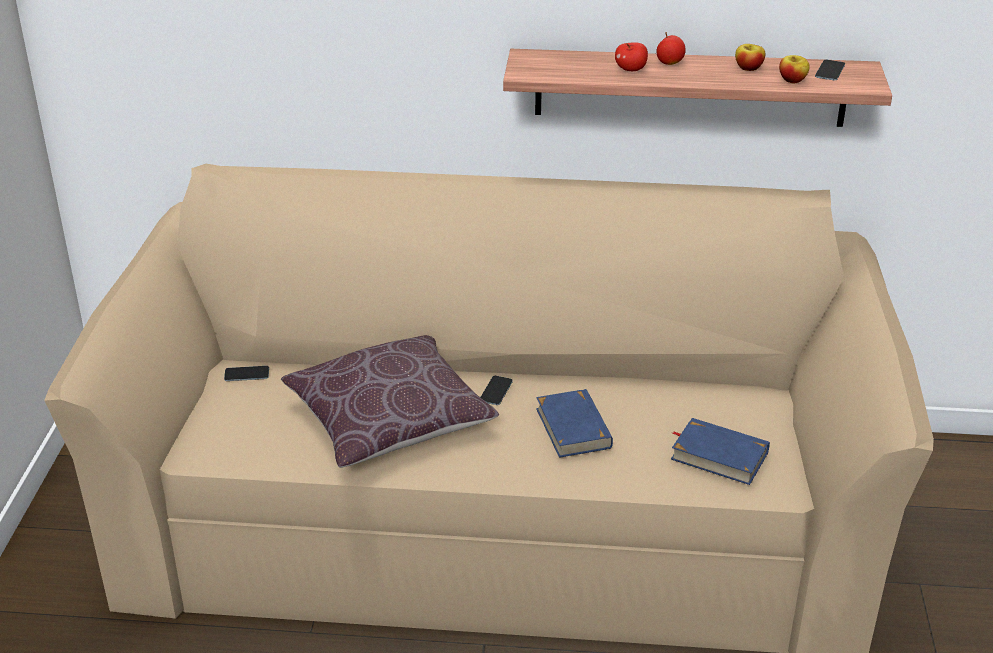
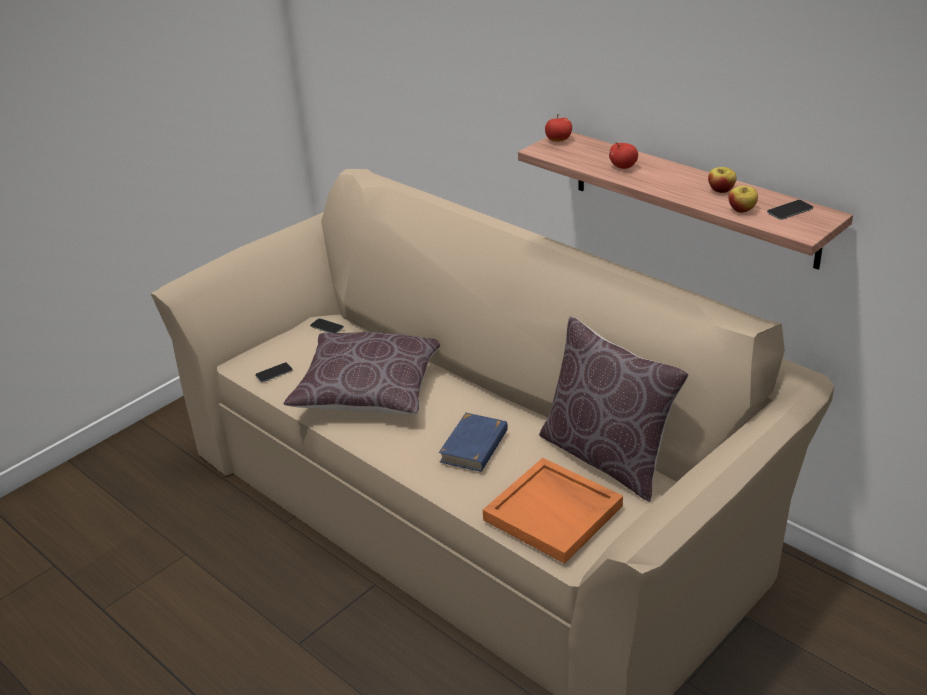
camera: 40 degrees right, 0 degrees up
(496, 391) = (455, 398): phone -> phone (274, 372)
(669, 63) = (662, 169): apple -> apple (558, 140)
(699, 387) = (607, 457): none -> brown pillow
(719, 455) = (554, 513): blue book -> orange tray

